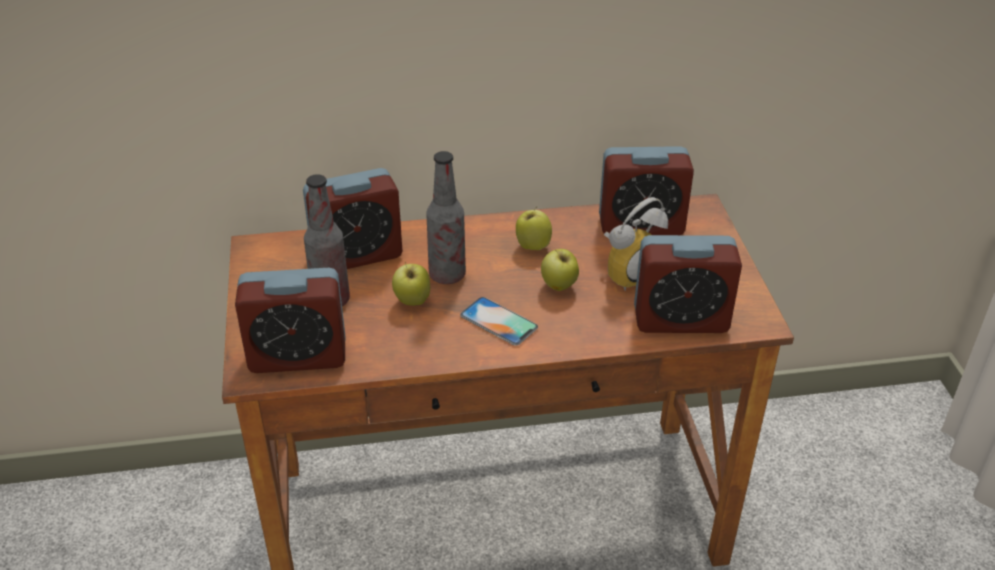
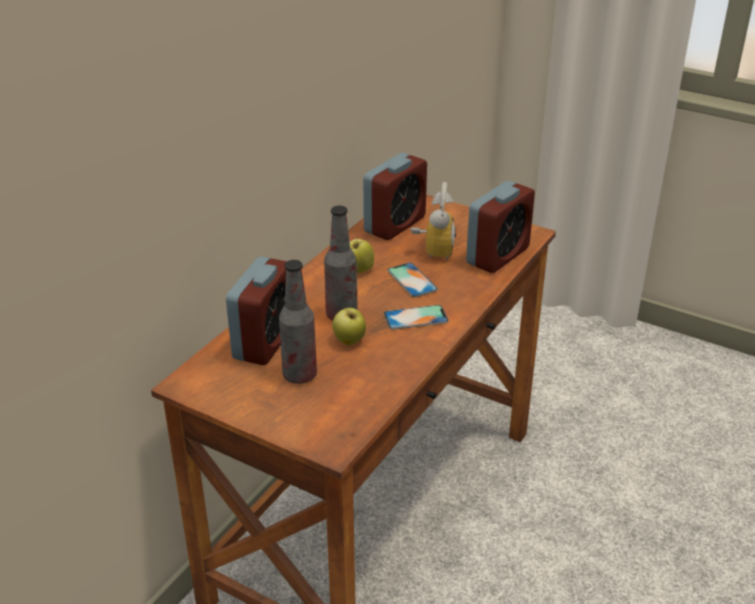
camera: 50 degrees left, 5 degrees down
(298, 356) = (342, 417): alarm clock -> none
(559, 286) = (412, 280): apple -> phone

